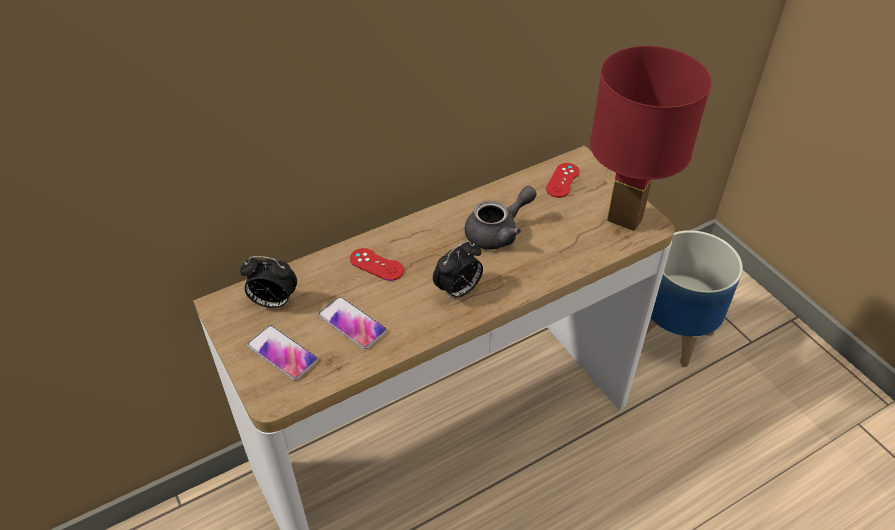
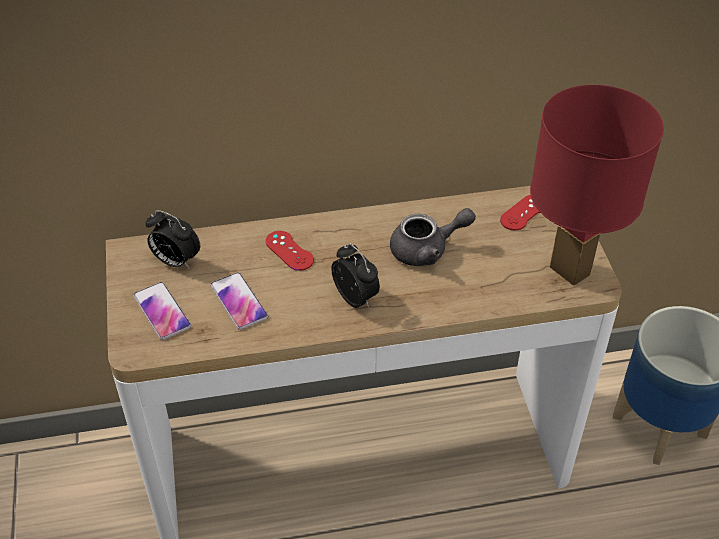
camera: 20 degrees right, 0 degrees up
(458, 291) = (356, 298): alarm clock -> alarm clock turned 105 degrees counterclockwise

